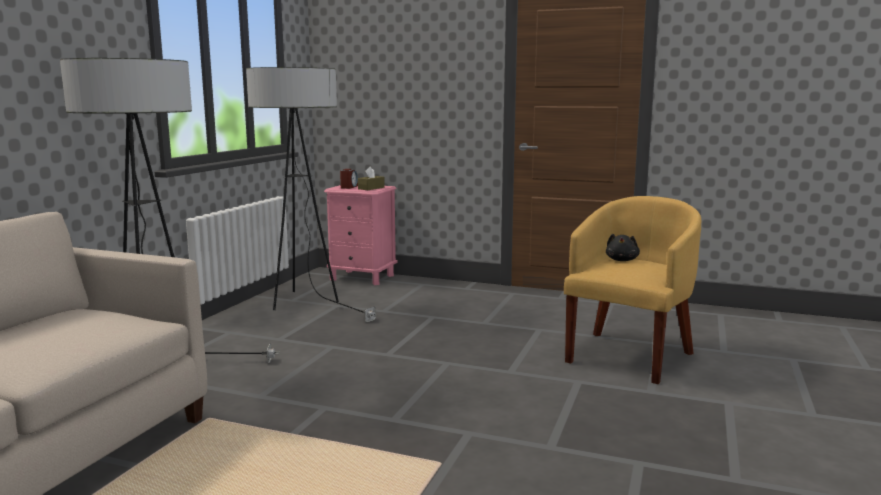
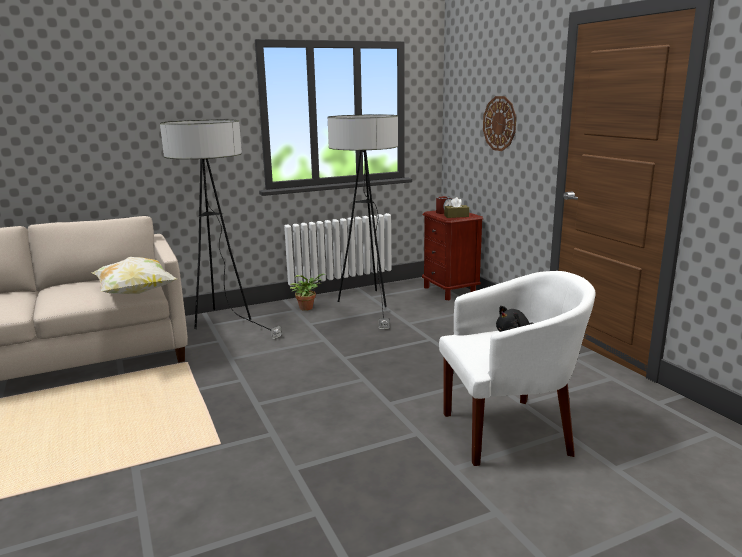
camera: 45 degrees right, 5 degrees up
(130, 325) = (136, 293): none -> pillow
(240, 326) = (307, 307): none -> potted plant
(362, 277) = (449, 291): pink nightstand -> brown nightstand
(414, 83) = (499, 123): none -> wall clock
(629, 355) = (510, 431): yellow armchair -> white armchair

